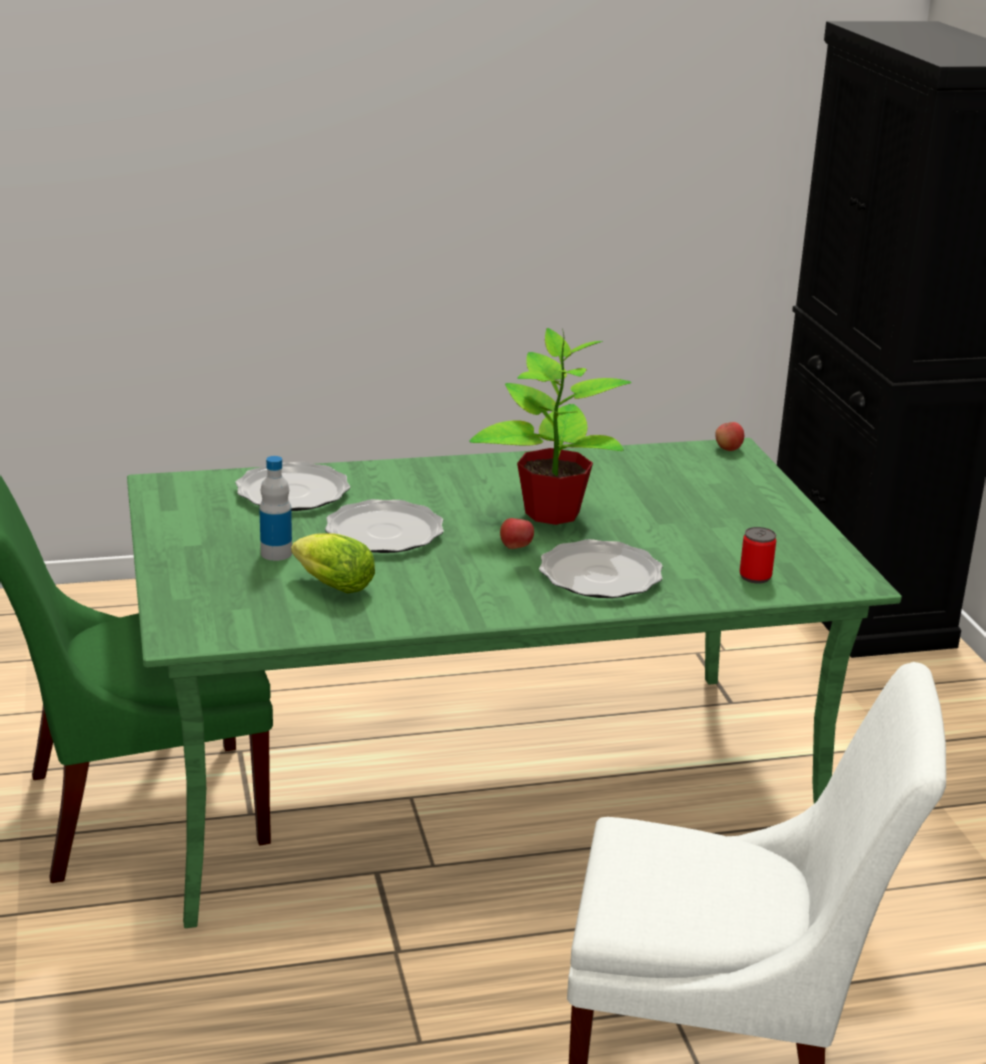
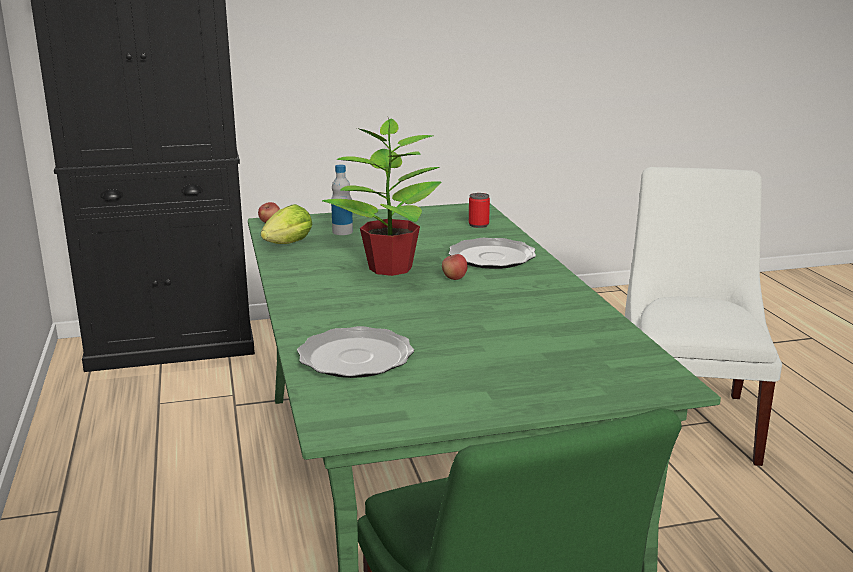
camera: 90 degrees left, 5 degrees down
(276, 553) = (494, 356): bottle -> bottle (342, 232)
(330, 585) = (547, 333): lettuce -> lettuce (286, 245)
(383, 532) = (439, 318): plate -> none

